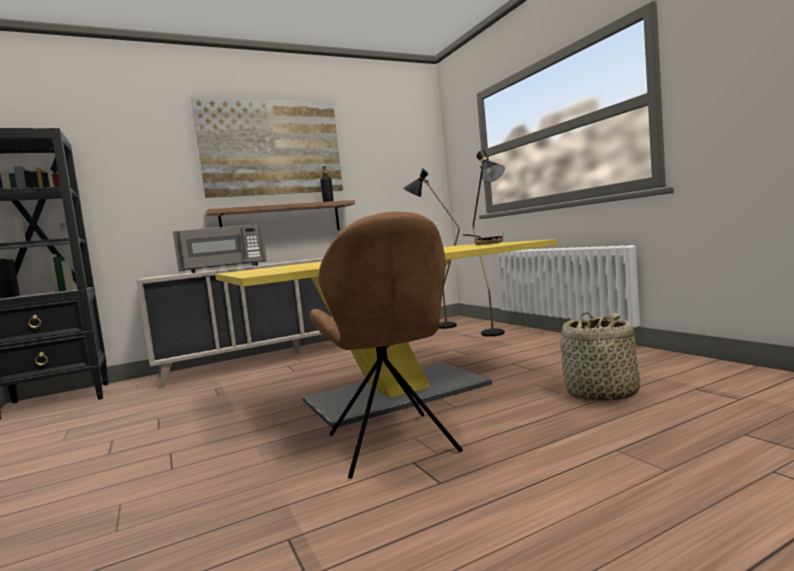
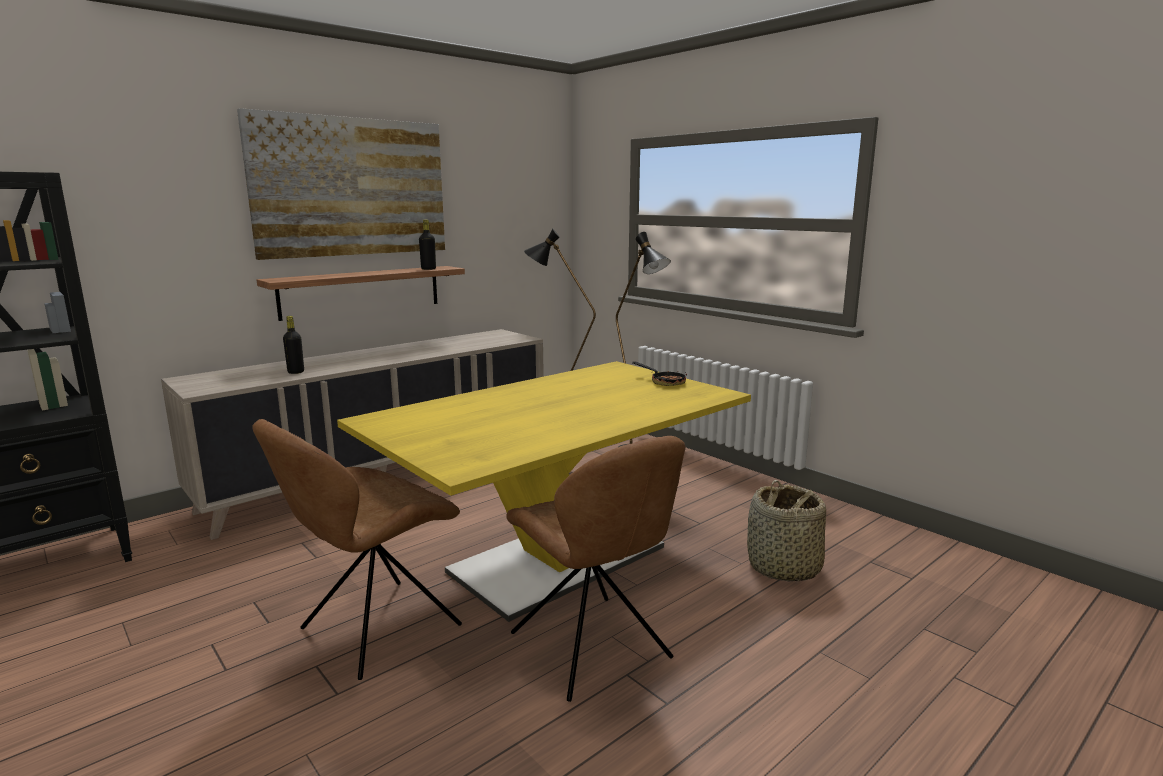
camera: 15 degrees left, 10 degrees up
(223, 269) = (296, 372): grey microwave -> black bottle
(228, 433) = (375, 629): none -> brown chair

